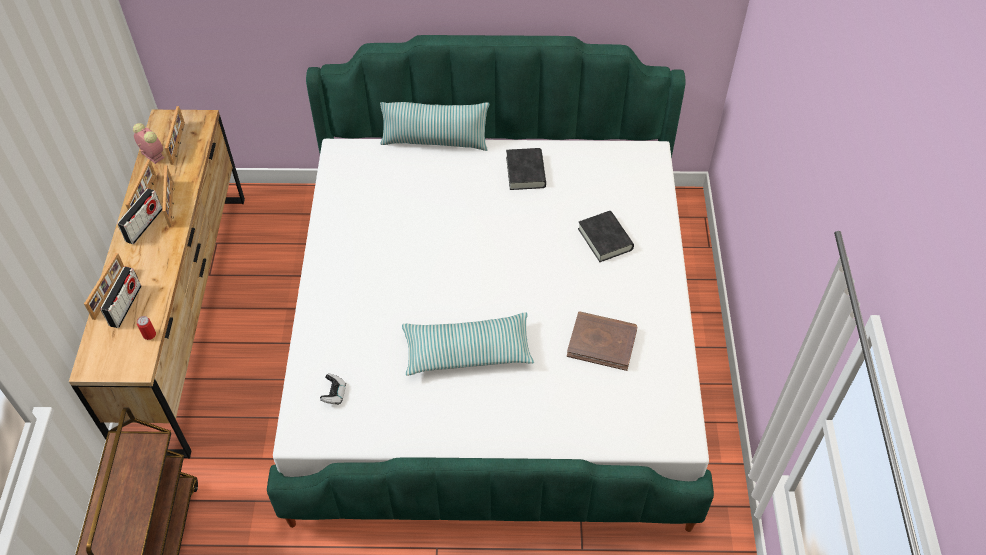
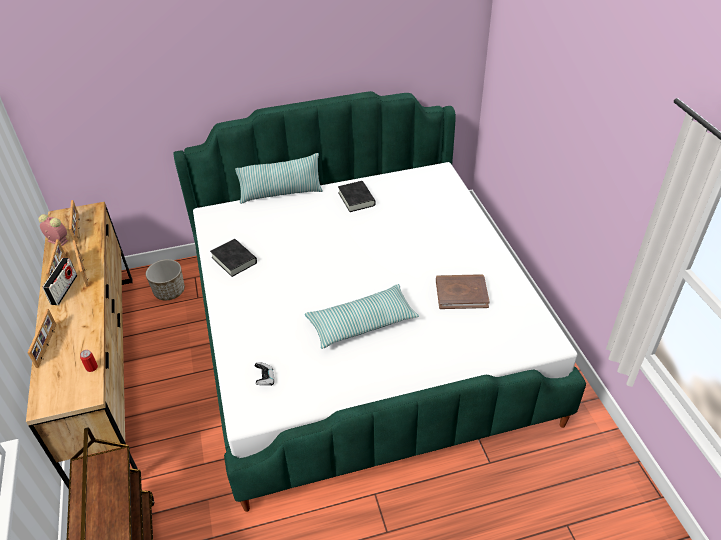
camera: 15 degrees left, 10 degrees down
(125, 306) = (64, 351): radio -> none
(283, 227) = (169, 291): none -> planter
(605, 239) = (433, 228): black book -> black book (234, 260)

